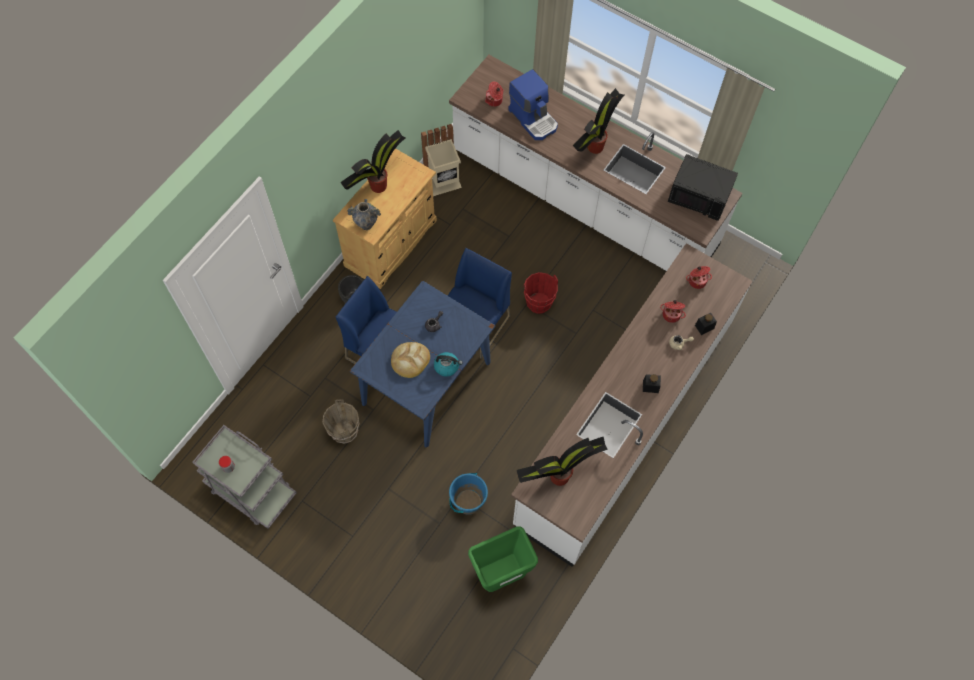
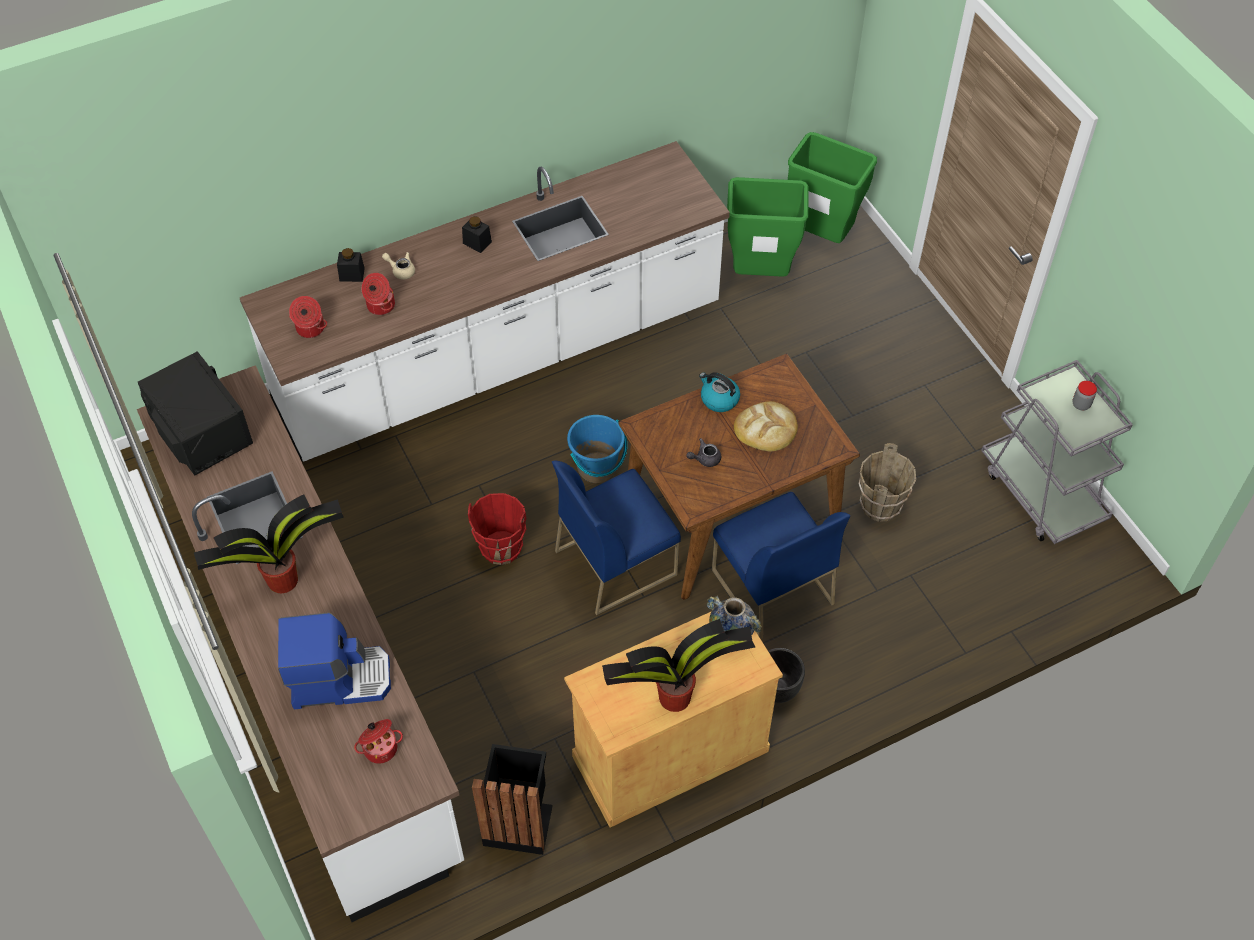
camera: 150 degrees left, 10 degrees down
(427, 382) = (729, 517): blue dining table -> brown dining table
(443, 182) = (518, 821): beige trash can -> black trash can
(468, 502) = (756, 358): blue bucket -> blue bucket (597, 468)
(476, 634) = (822, 236): none -> green trash can
(534, 118) = (340, 678): coffee machine -> coffee machine turned 90 degrees clockwise
(558, 477) = (661, 204): potted plant -> none

